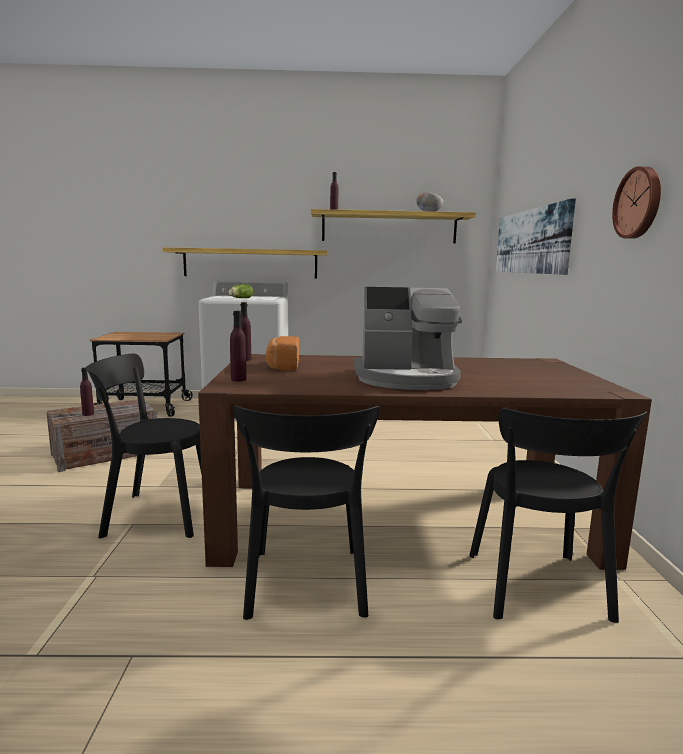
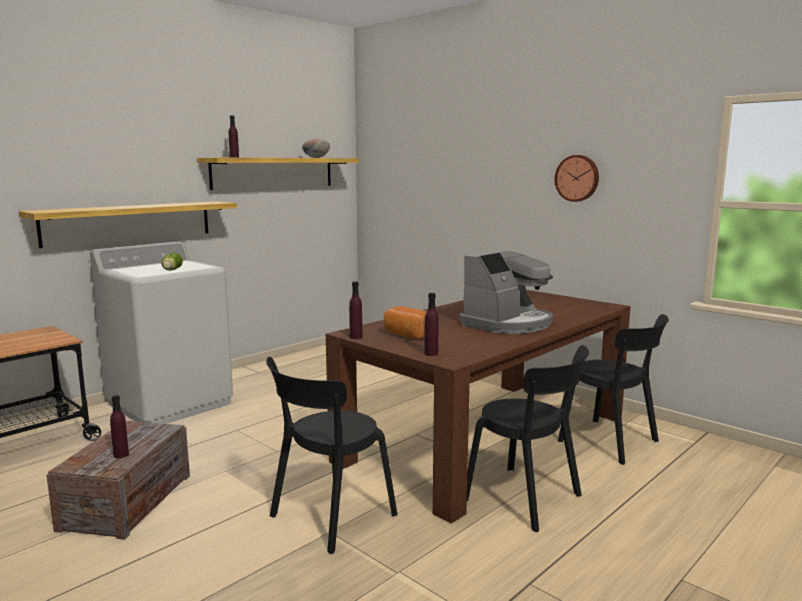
camera: 45 degrees left, 0 degrees up
(530, 241) = (433, 190): picture -> none

